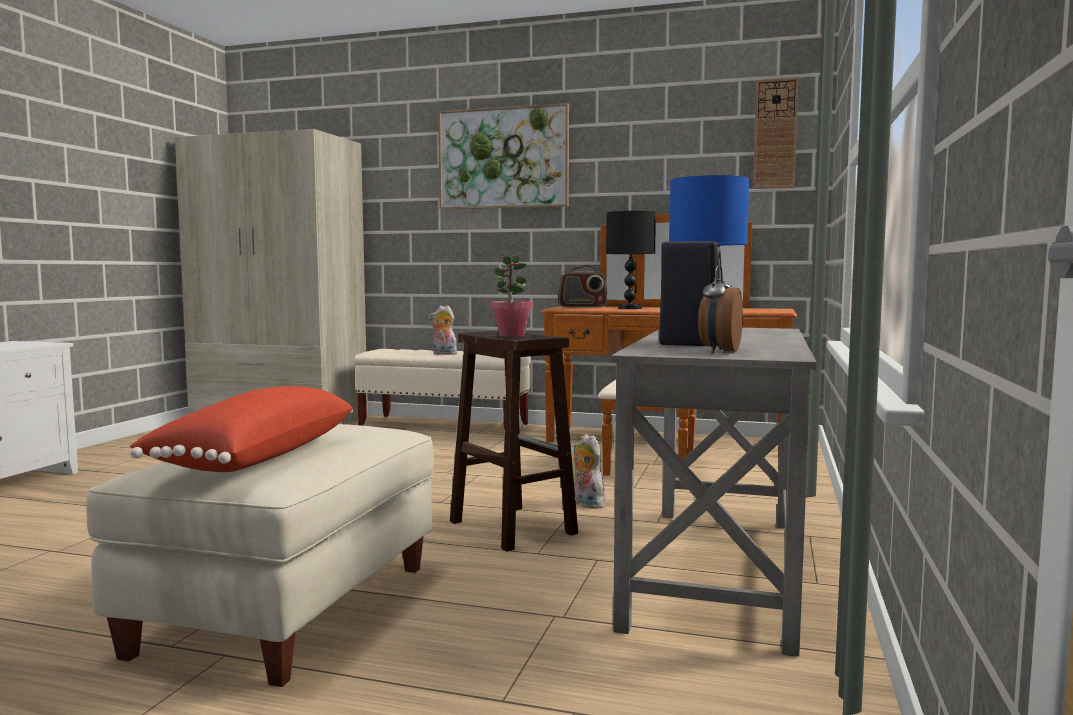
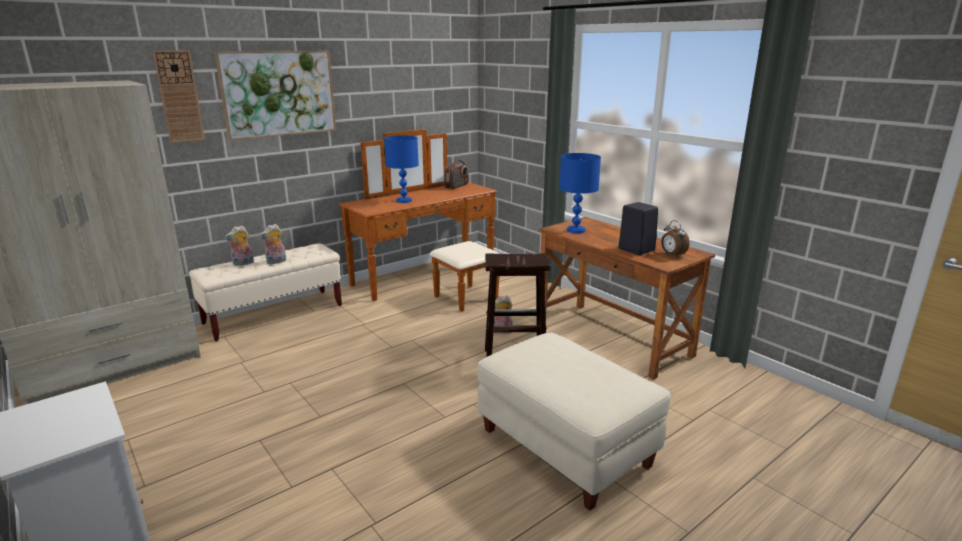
camera: 55 degrees left, 15 degrees up
(254, 457) = (594, 381): red pillow -> none
(419, 351) = (243, 264): none -> plush toy
(511, 335) = (518, 259): potted plant -> none
(582, 307) = (366, 204): radio -> radio (456, 186)
(629, 308) = (403, 201): black table lamp -> blue table lamp
(717, 570) = (612, 338): grey desk -> brown desk
(775, 134) = (452, 76): wall clock -> wall clock (179, 96)

